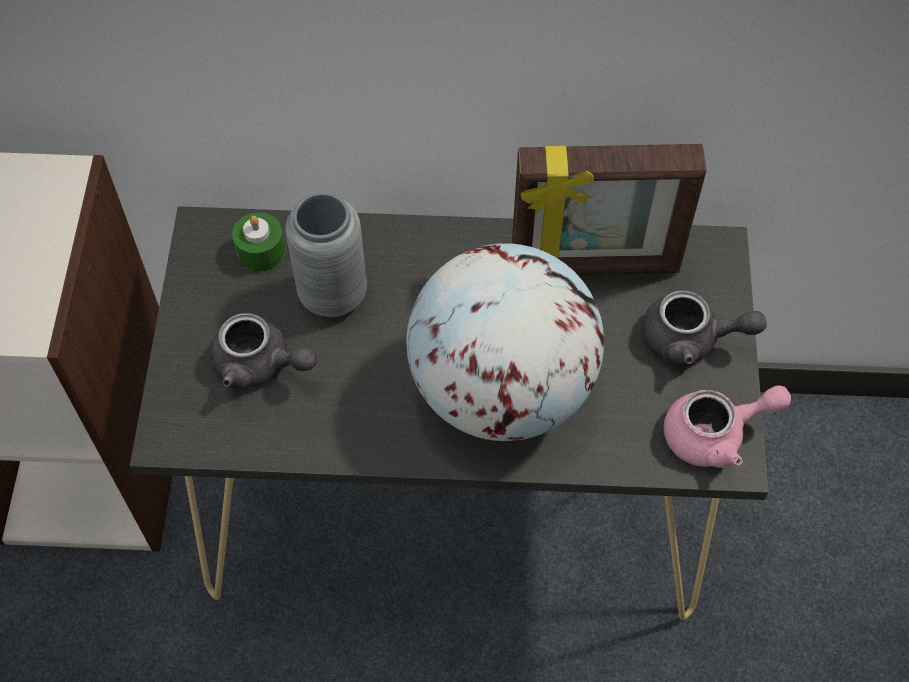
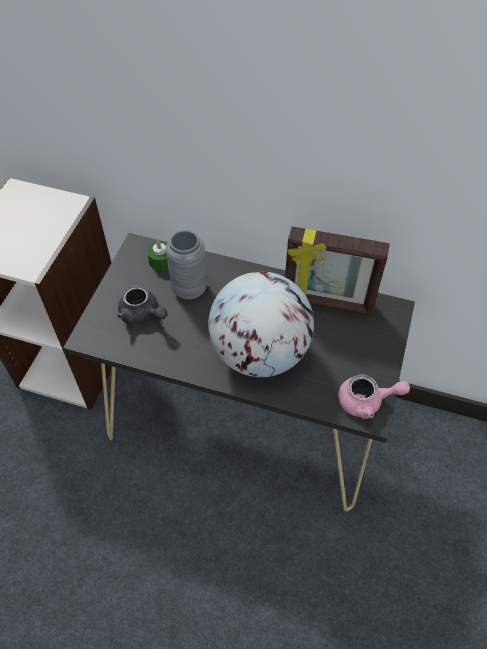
camera: 15 degrees right, 5 degrees down
(691, 340) = (367, 351): grey teapot -> none

